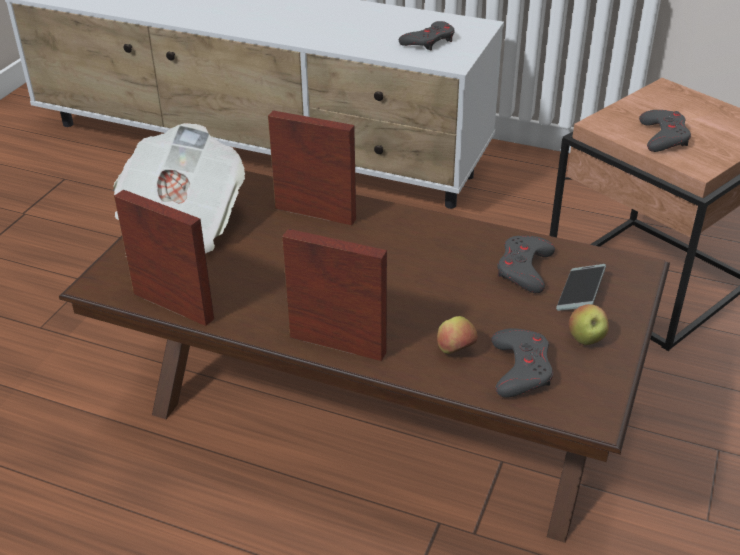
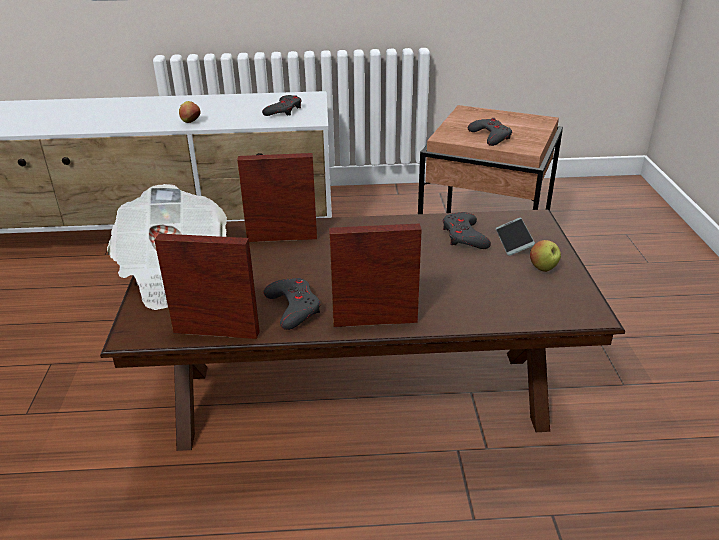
camera: 25 degrees left, 5 degrees down
(455, 351) = (464, 300): apple -> apple (191, 122)
(520, 368) = (518, 298): grey game controller -> grey game controller (293, 307)

